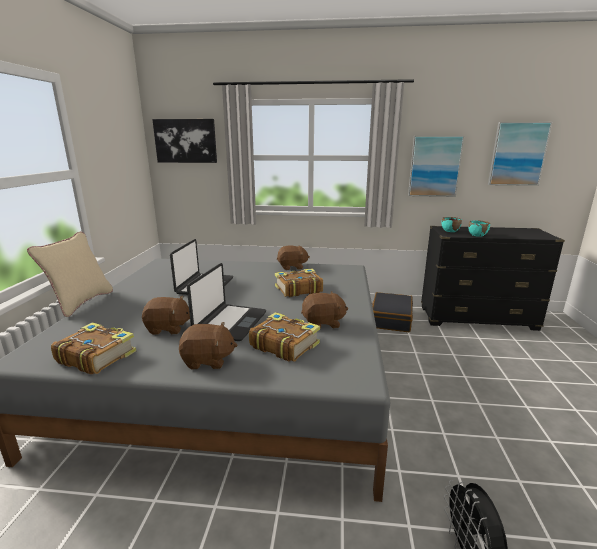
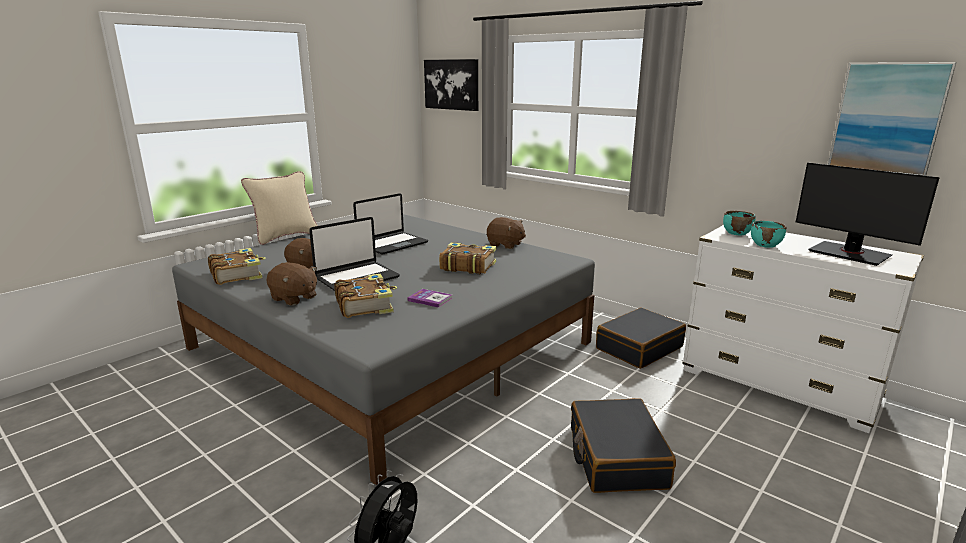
camera: 35 degrees right, 0 degrees up
(323, 323) = (430, 299): brown plush toy -> book
(434, 166) = (739, 131): picture -> none
(476, 395) = (616, 457): none -> black suitcase
(477, 318) = (778, 385): black dresser -> white dresser
(516, 233) = (850, 253): none -> monitor

